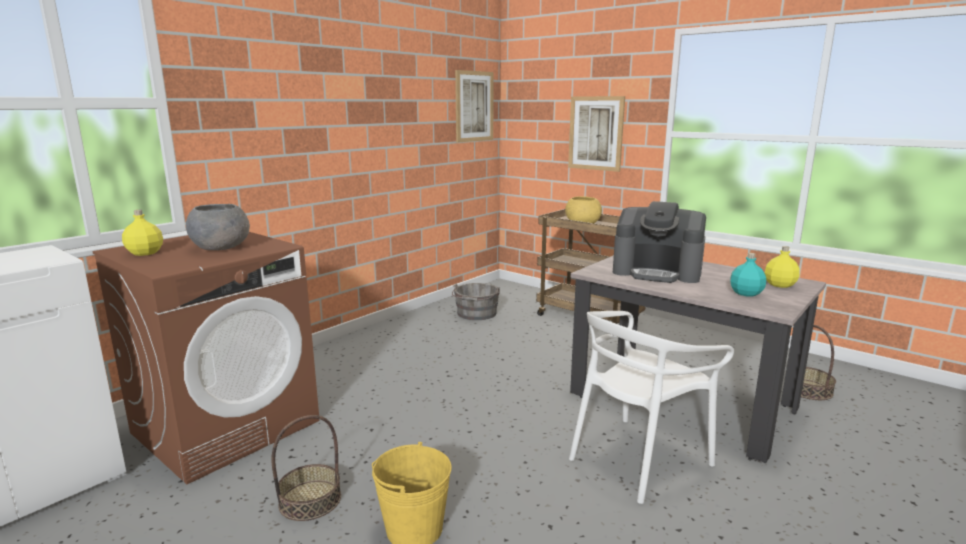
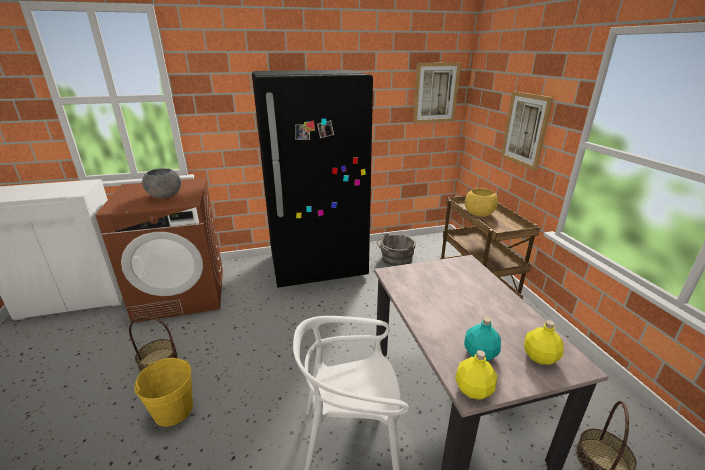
camera: 35 degrees right, 10 degrees up
(145, 253) = (132, 192): yellow bottle -> yellow bottle (474, 389)
(392, 343) = (318, 266): none -> black fridge
(657, 272) = (445, 292): coffee machine -> none

